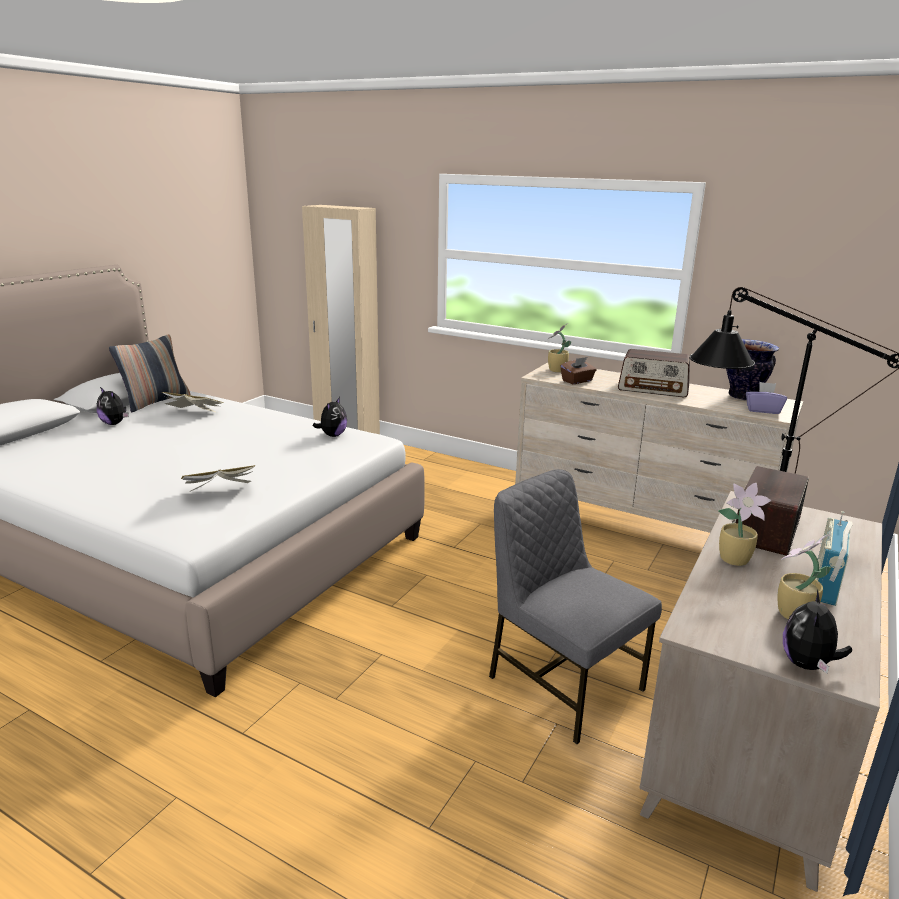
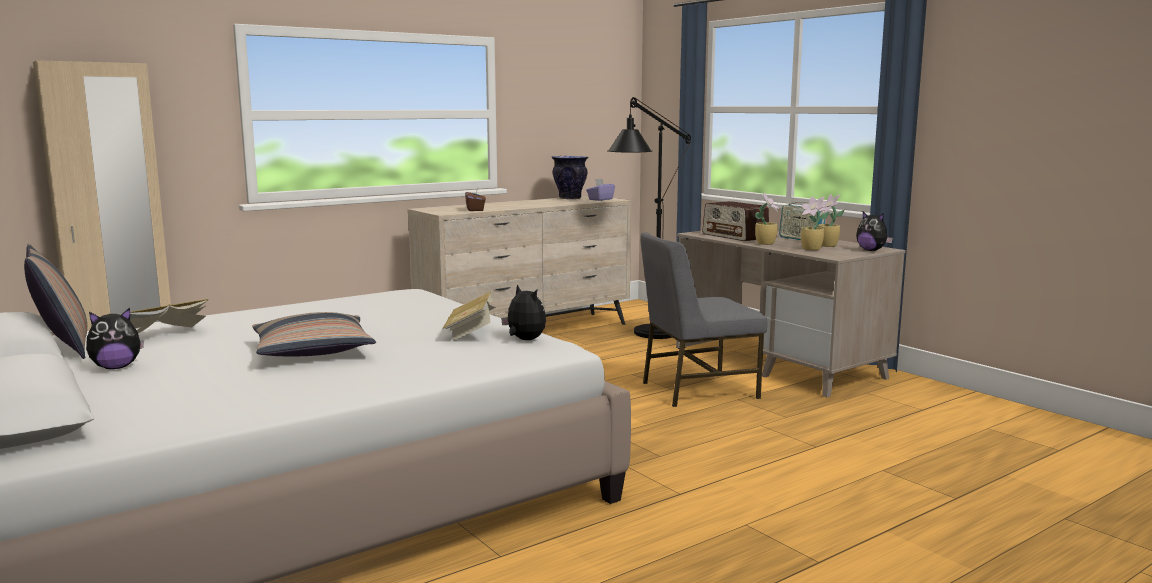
camera: 65 degrees left, 10 degrees down
(159, 457) = (313, 350): none -> pillow
(332, 435) = (371, 299): plush toy -> plush toy (524, 340)
(556, 370) = (438, 209): potted plant -> potted plant (812, 249)
(653, 389) = (524, 204): radio -> none

